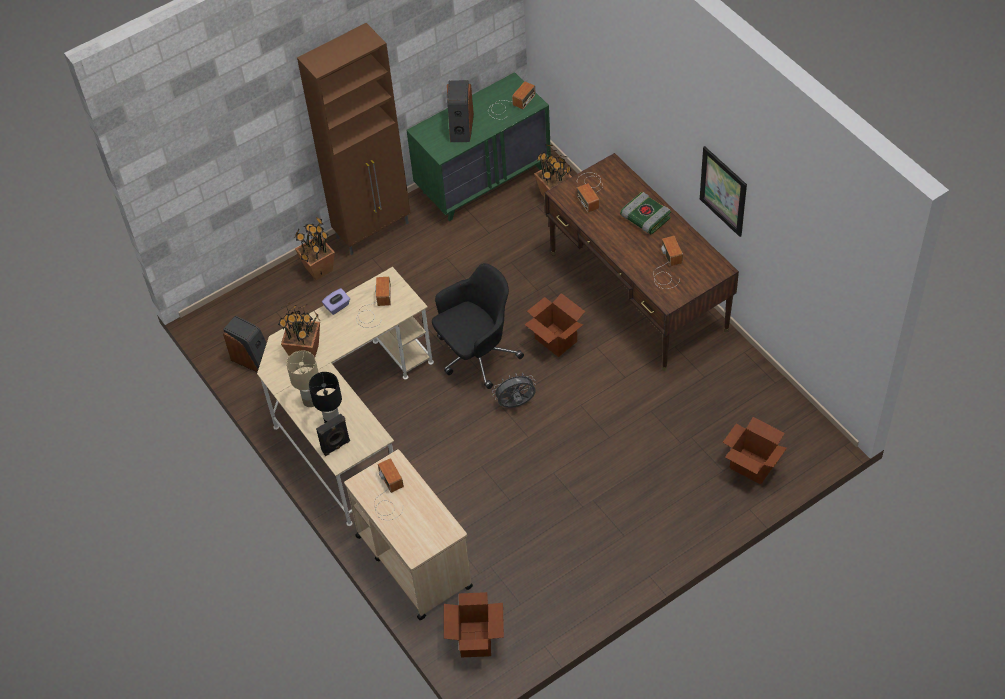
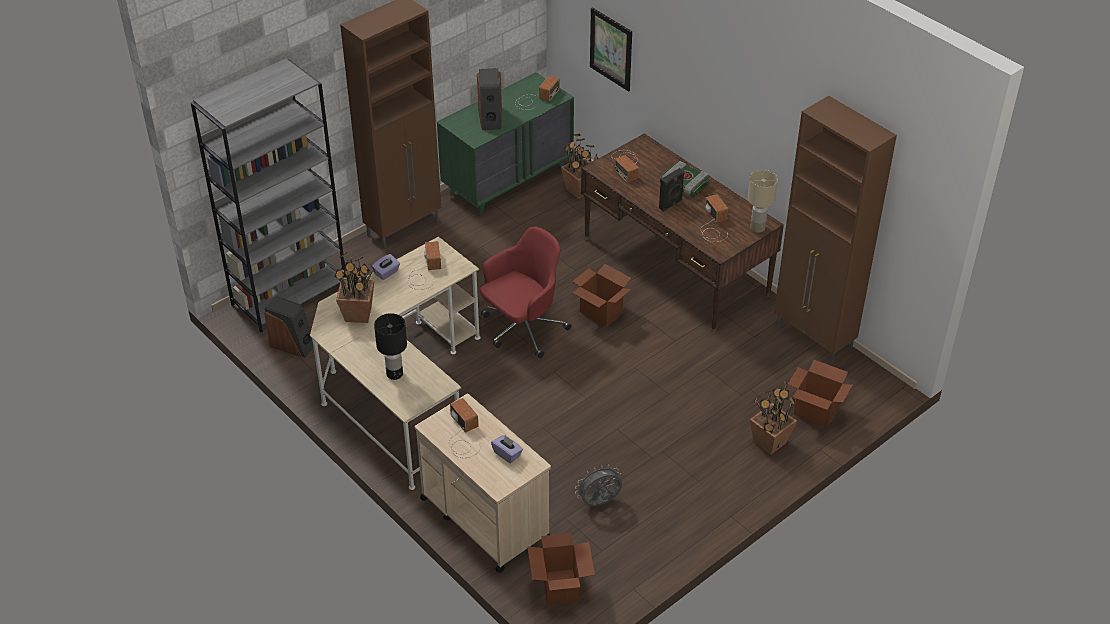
camera: 10 degrees left, 10 degrees down
(255, 302) = (290, 294): none -> grey bookcase
(310, 401) = (369, 357): beige table lamp -> beige table lamp (757, 228)
(318, 269) = (352, 262): potted plant -> potted plant (769, 442)
(336, 446) = (401, 396): black speaker -> black speaker (671, 205)
(427, 518) = (507, 454): none -> purple tissue box
(476, 355) = (523, 329): black office chair -> red office chair
(516, 404) = (569, 370): grey fan -> grey fan (599, 503)
(723, 191) = (768, 139): picture -> picture (611, 49)
(764, 383) = (814, 338): none -> brown cabinet

